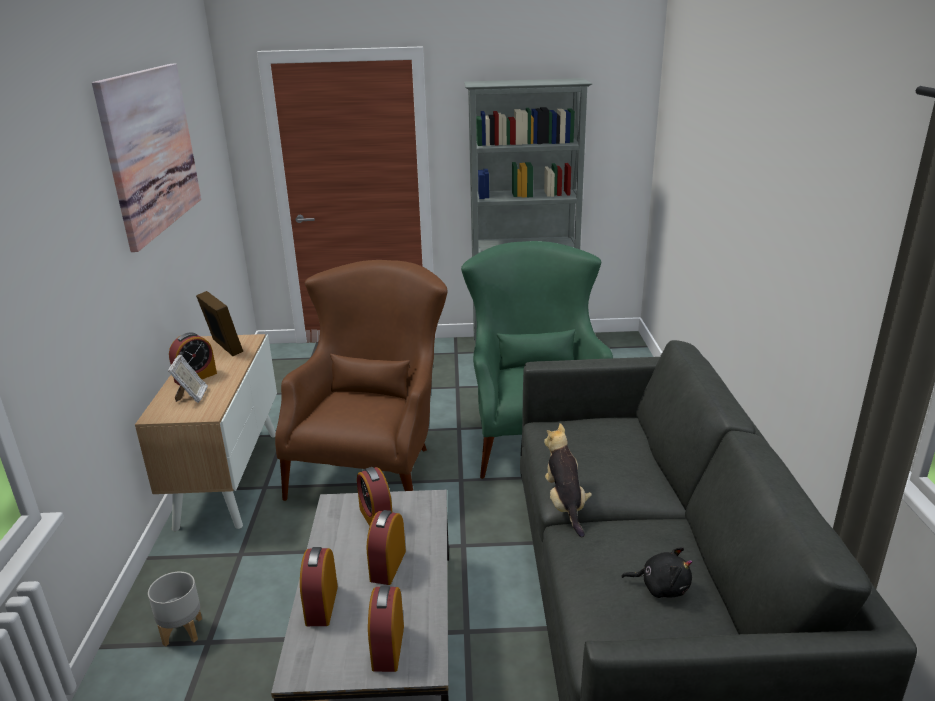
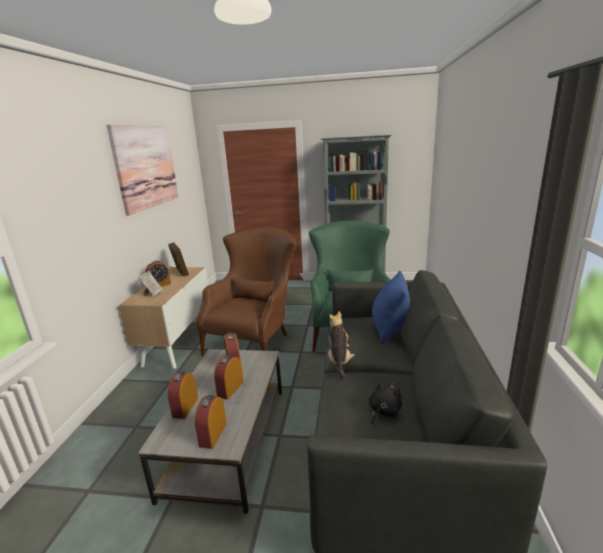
camera: 10 degrees right, 5 degrees down
(183, 631) = (126, 419): grey planter -> none
(629, 442) = (389, 329): none -> blue pillow
(661, 587) = (383, 412): black plush toy -> black plush toy turned 75 degrees counterclockwise

